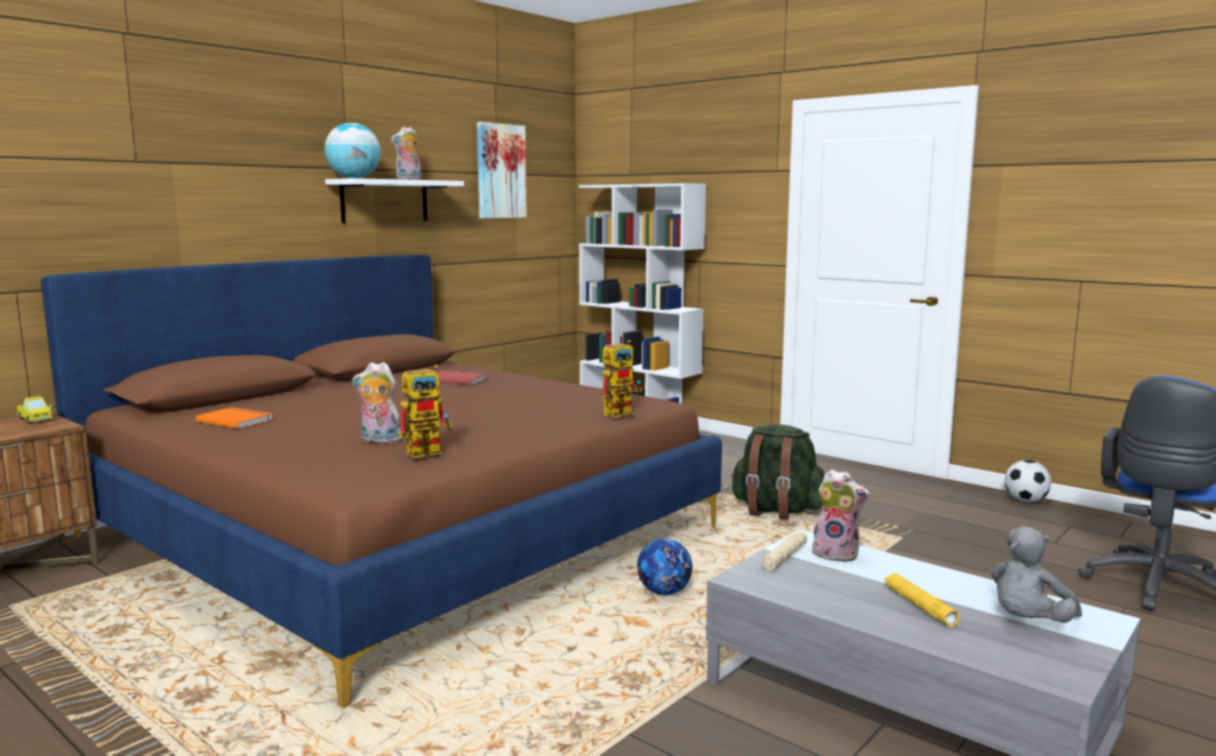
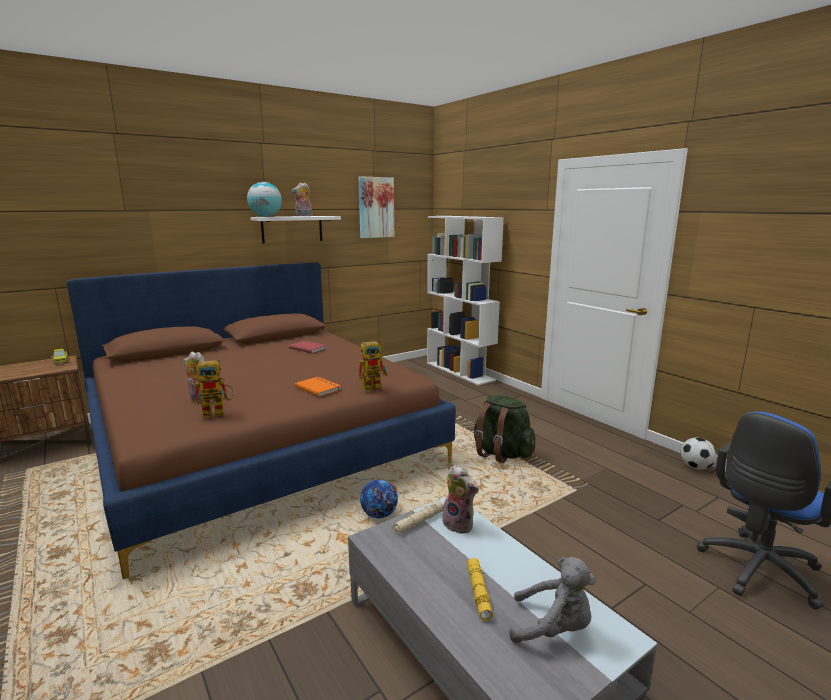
camera: 15 degrees right, 5 degrees up
(236, 420) = (151, 372): orange book -> orange book (319, 388)
(1028, 622) = (553, 628): grey plush toy -> grey plush toy turned 135 degrees counterclockwise

